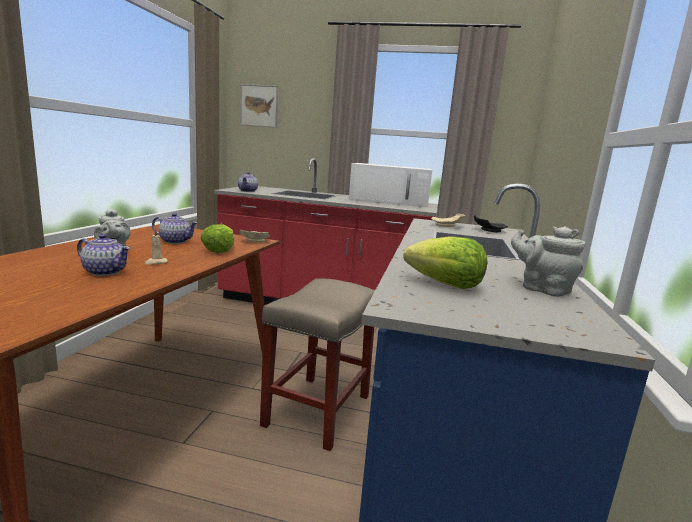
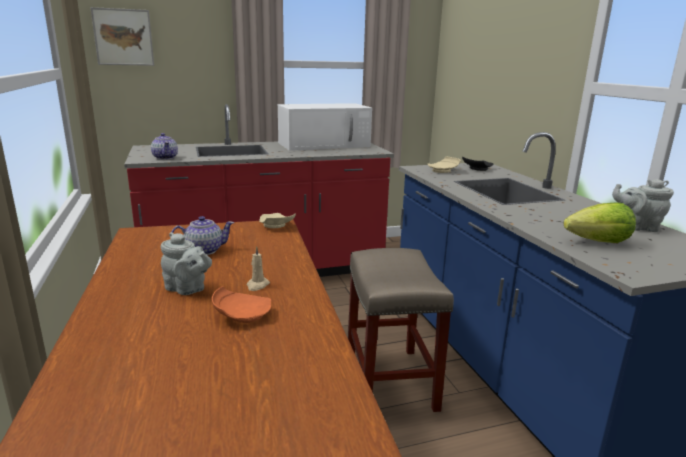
camera: 30 degrees left, 5 degrees up
(105, 271) = (241, 315): teapot -> orange plate
(219, 250) = (274, 249): lettuce -> none

